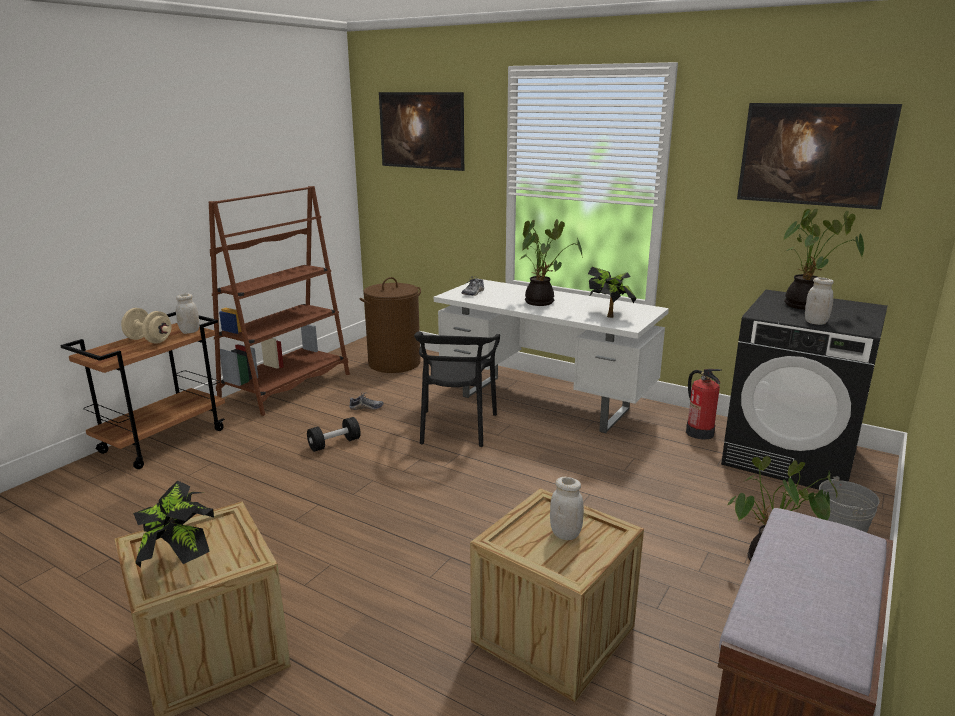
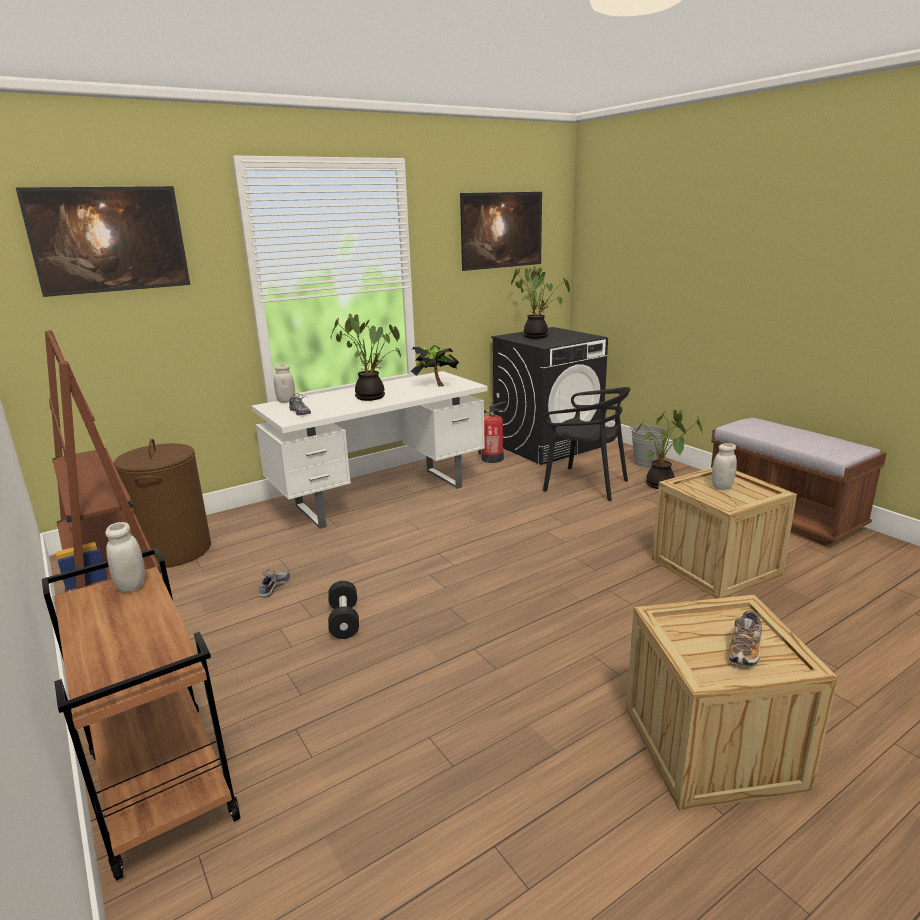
camera: 65 degrees left, 0 degrees up
(149, 340) = (119, 625): beige dumbbell -> none
(180, 563) = (744, 650): potted plant -> shoe
(456, 428) = (384, 544): black chair -> black chair (585, 484)
(815, 322) = (571, 340): white jar -> white jar (286, 401)

